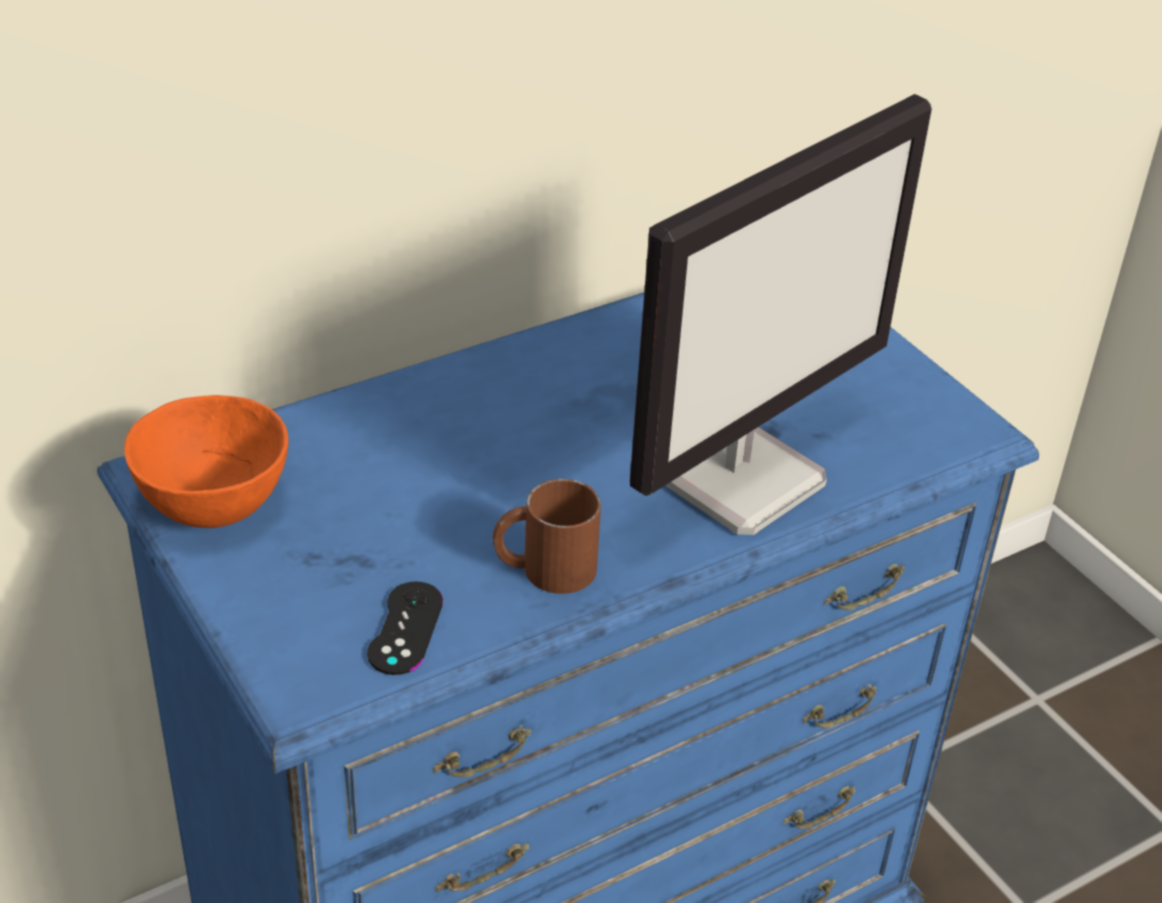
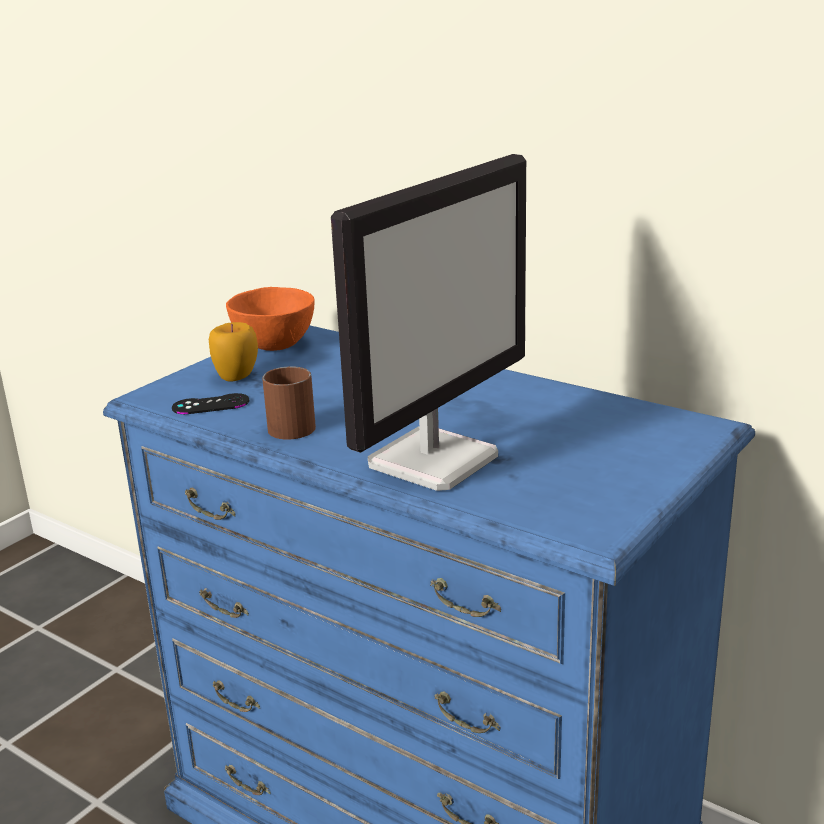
camera: 70 degrees right, 15 degrees down
(317, 577) = (237, 377): none -> apple
(741, 476) = (434, 459): monitor -> monitor turned 75 degrees counterclockwise

